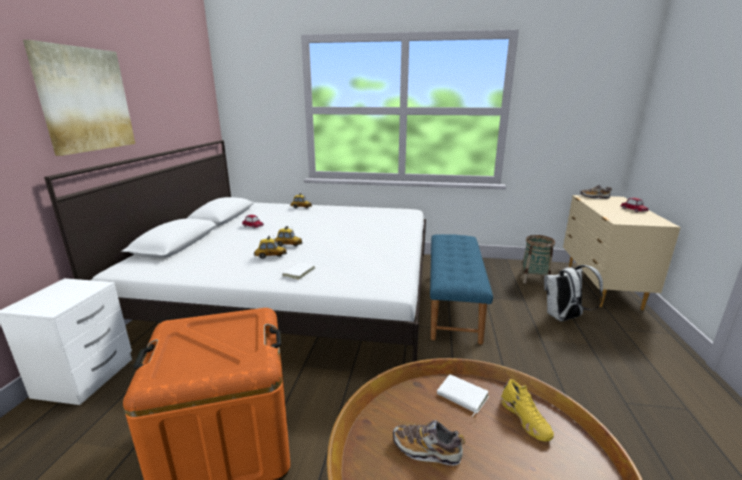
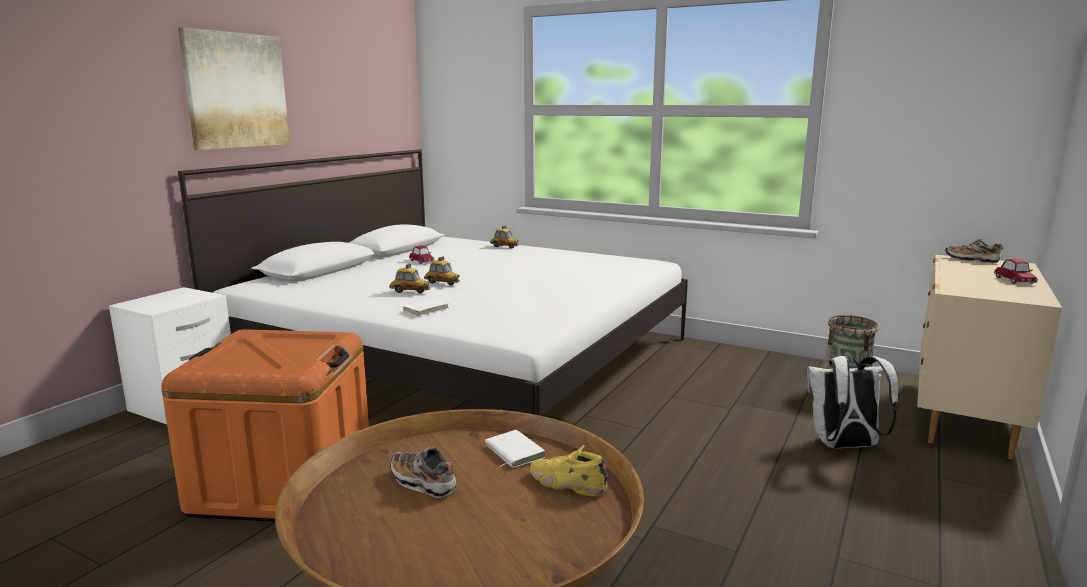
camera: 20 degrees right, 5 degrees down
(452, 303) = (673, 401): blue bench -> none
(526, 419) = (567, 484): yellow shoe -> yellow shoe turned 120 degrees clockwise

